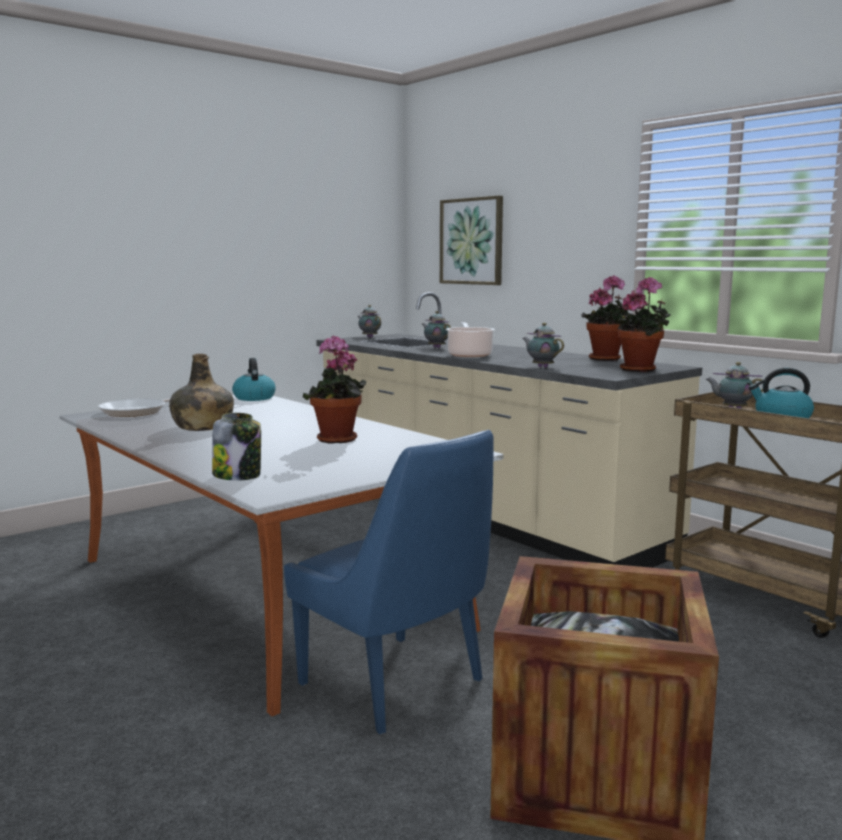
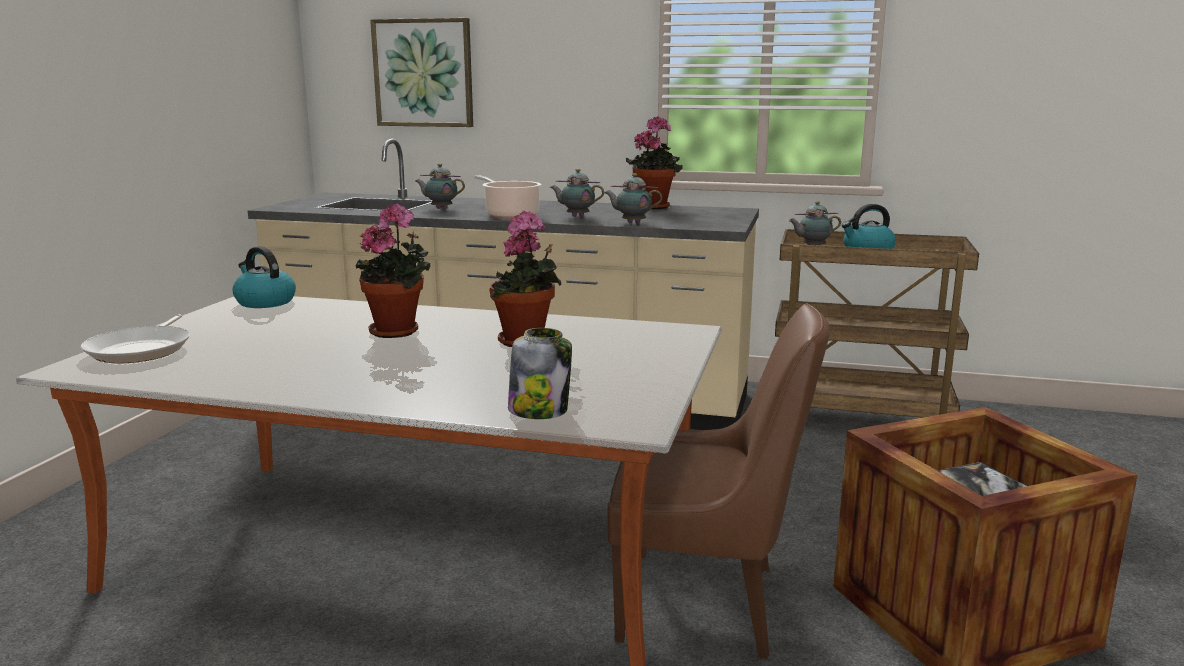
camera: 35 degrees left, 5 degrees up
(202, 427) = (309, 355): green bottle -> none
(369, 337) = (307, 200): teapot -> teapot (576, 216)
(396, 684) = (705, 604): blue chair -> brown chair
(641, 369) = (724, 216): potted plant -> potted plant (398, 331)

